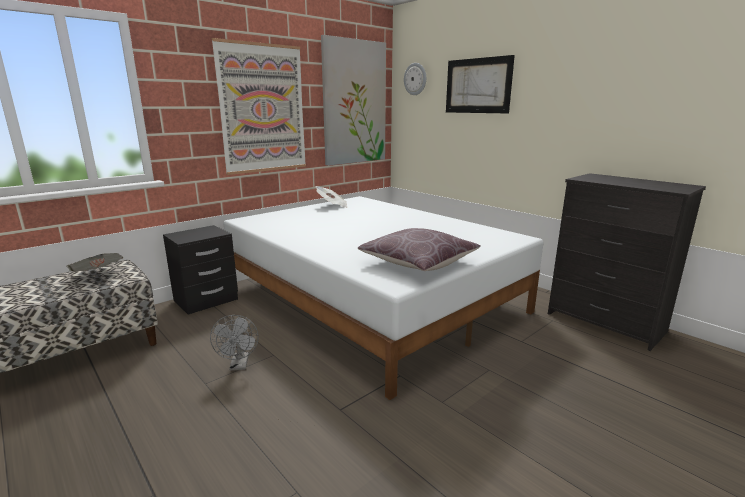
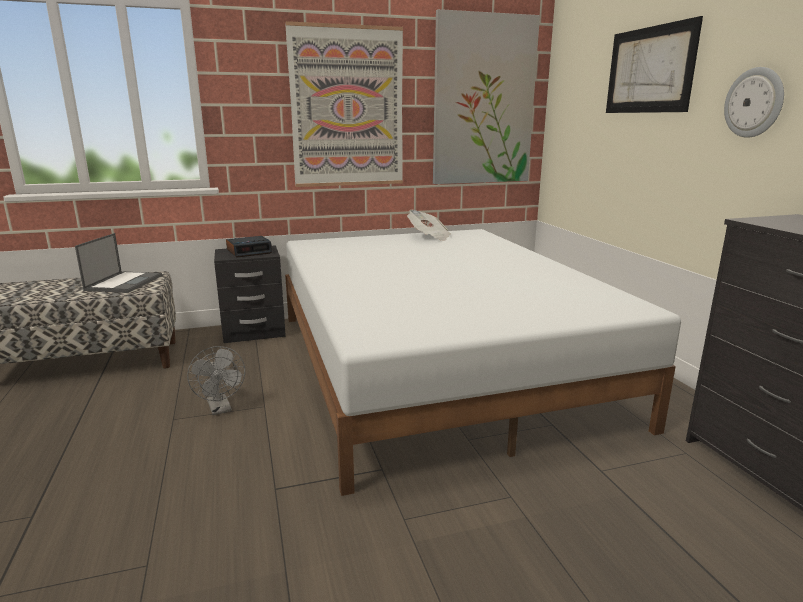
camera: 25 degrees right, 0 degrees up
(98, 275) = (124, 282): newspaper -> laptop
(199, 233) = (249, 251): none -> alarm clock
(239, 365) = (221, 409): grey fan -> grey fan turned 45 degrees counterclockwise
(415, 79) = (574, 65): wall clock -> wall clock (754, 103)
(418, 262) = (436, 319): brown pillow -> none

